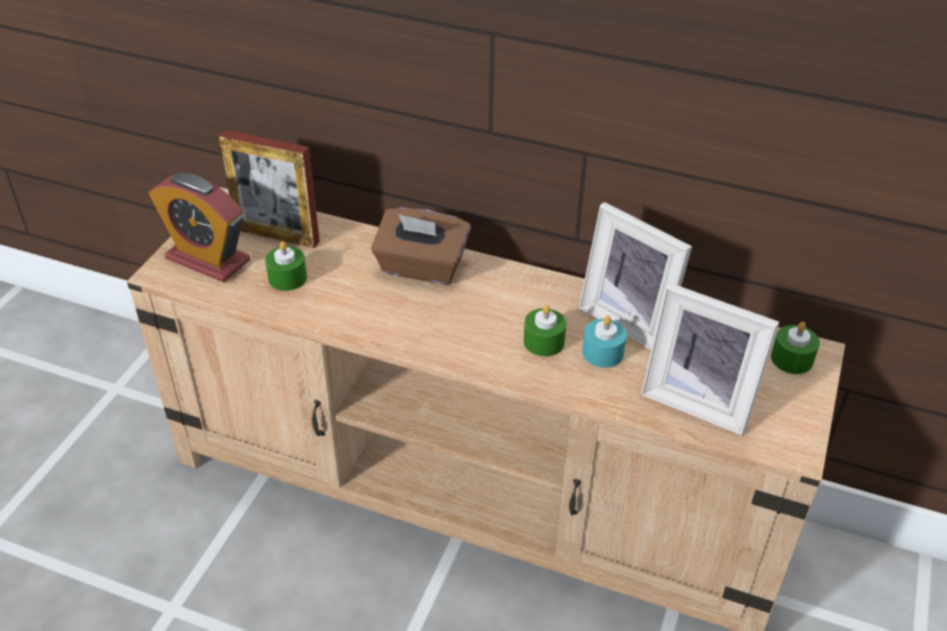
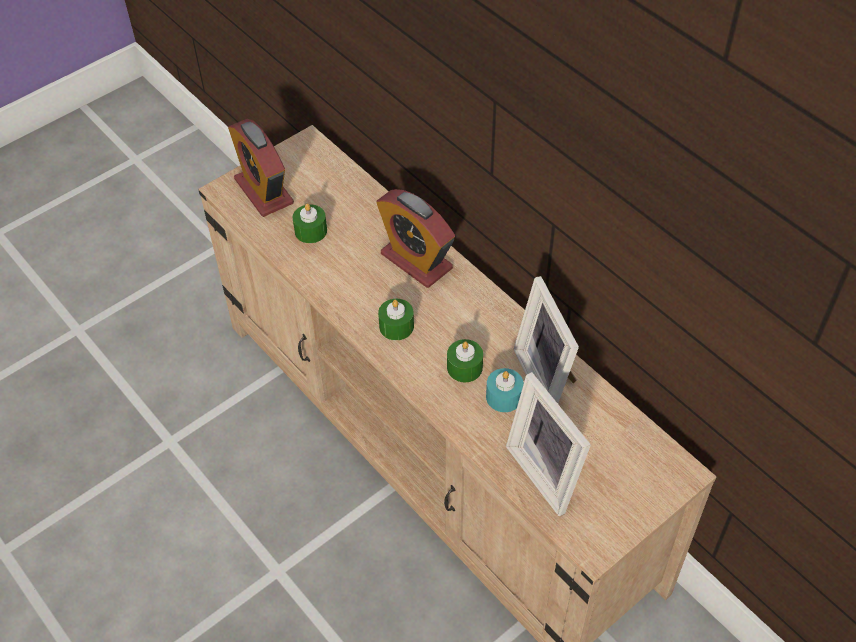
camera: 30 degrees right, 10 degrees up
(277, 235) = (327, 188): picture frame -> none
(421, 267) = (416, 261): brown tissue box -> alarm clock
(791, 359) = (656, 469): green candle -> green candle (396, 326)

